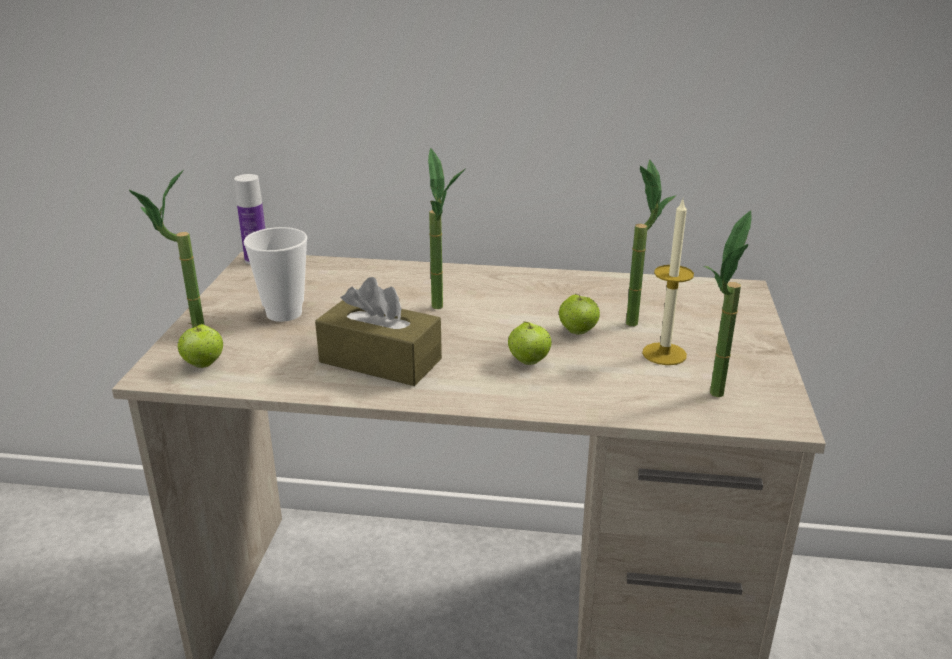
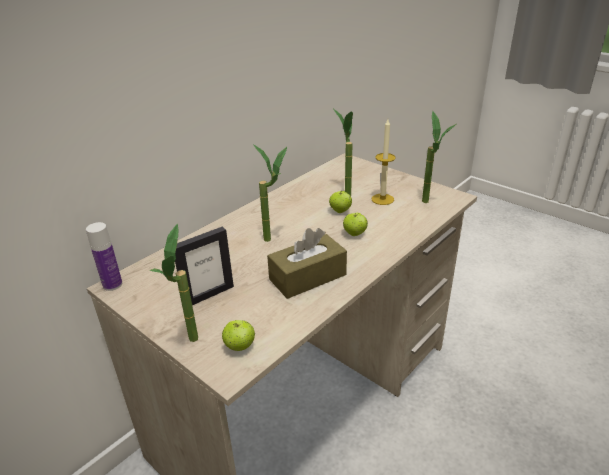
camera: 55 degrees left, 5 degrees up
(284, 313) = (208, 295): cup -> picture frame

